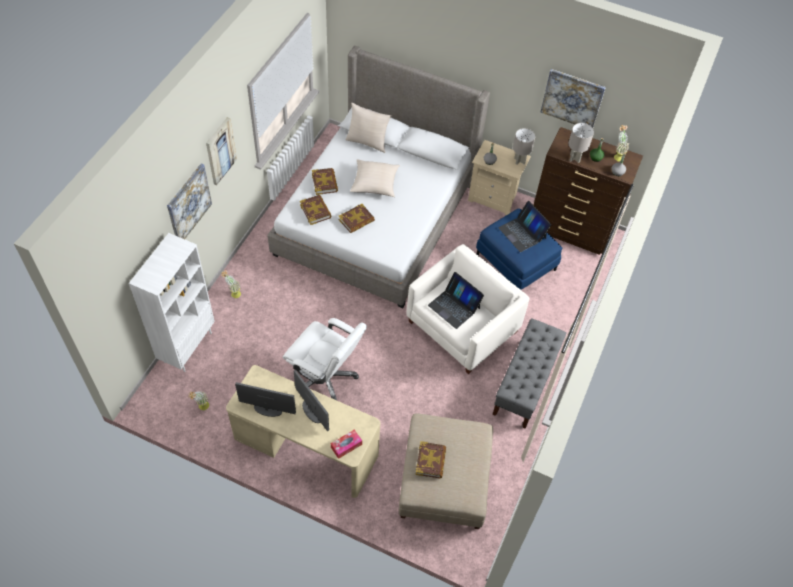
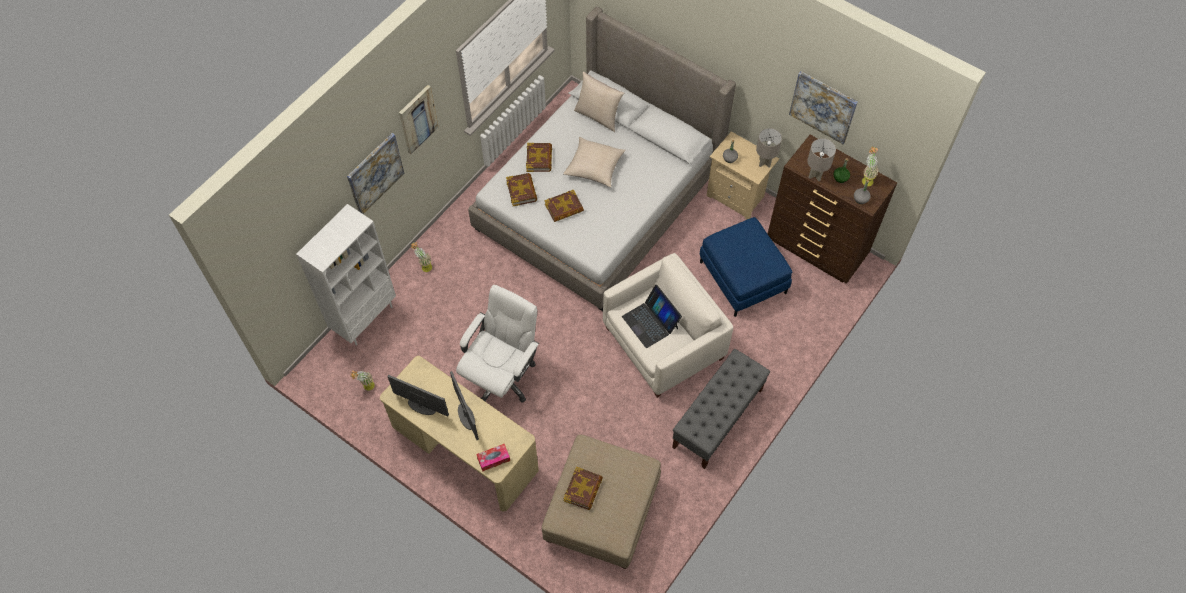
camera: 15 degrees right, 5 degrees up
(326, 378) = (502, 376): white office chair -> white office chair turned 105 degrees counterclockwise
(522, 233) = (750, 247): laptop -> none

